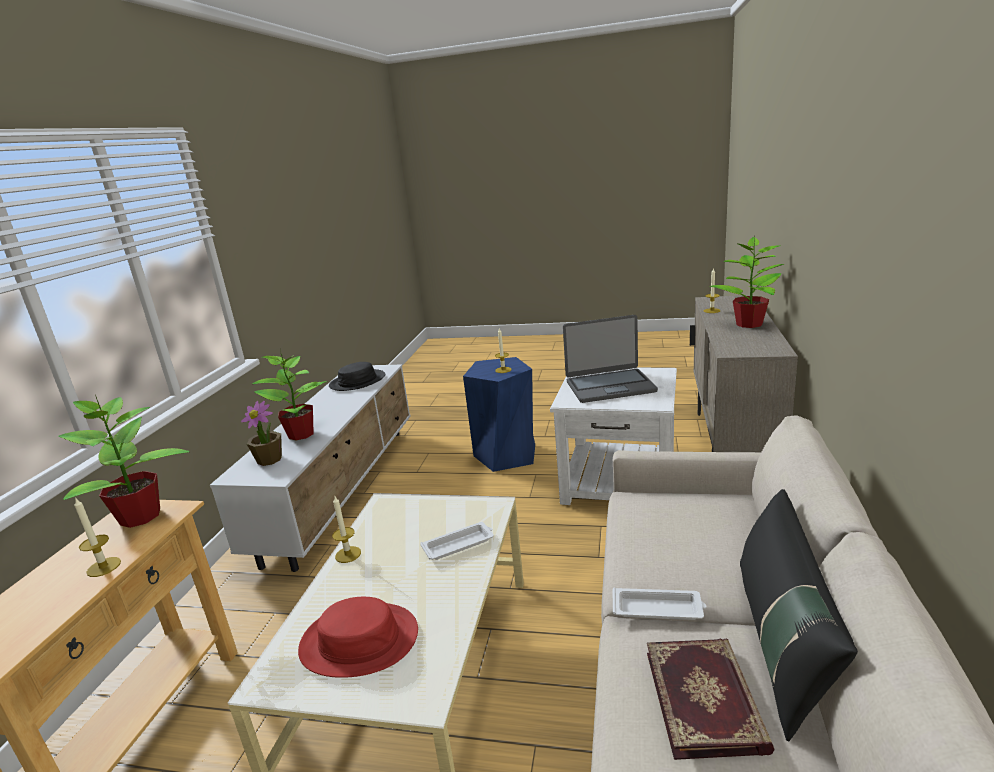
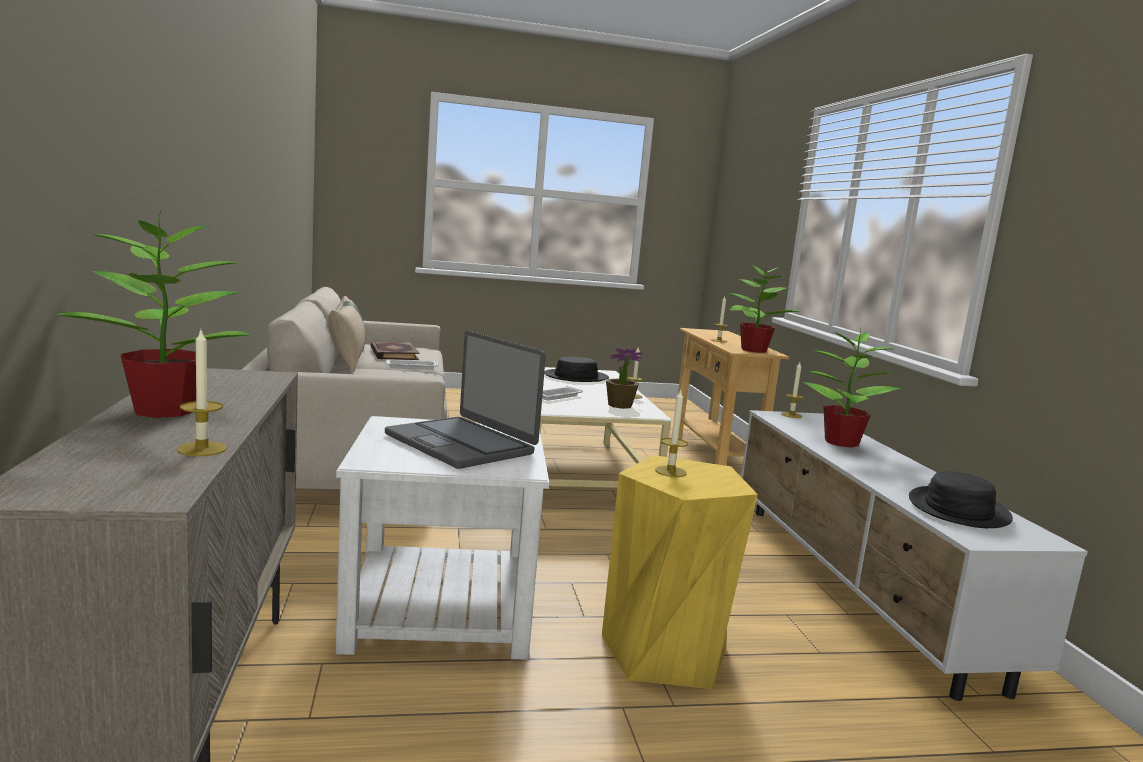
camera: 155 degrees right, 10 degrees down
(259, 476) = (791, 415): none -> candle
(270, 459) = (815, 425): potted plant -> potted plant (619, 405)
(359, 640) = (576, 377): red hat -> black hat
(506, 455) = (665, 652): blue stool -> yellow stool
(609, 386) = (461, 444): laptop -> laptop turned 105 degrees counterclockwise
(781, 643) = (347, 359): black pillow -> beige pillow

